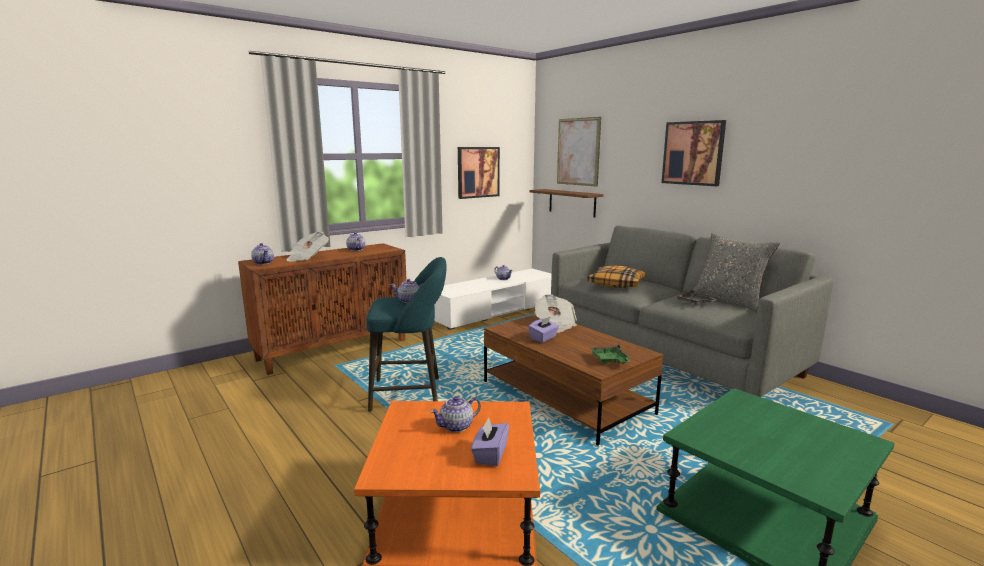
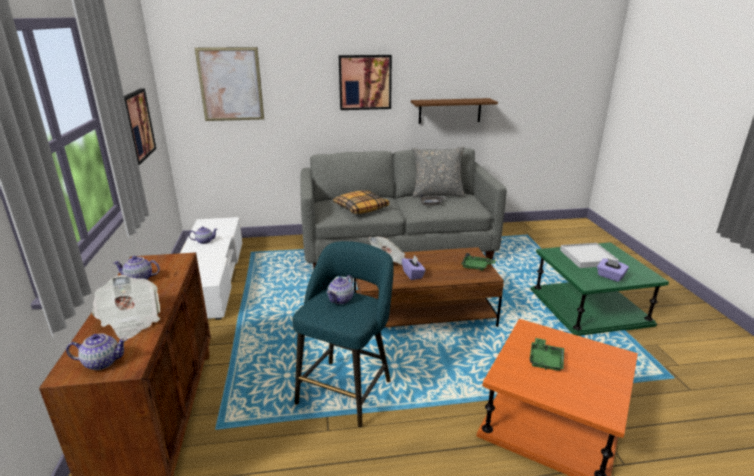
camera: 60 degrees left, 10 degrees up
(457, 426) = (545, 360): teapot -> green tray
(490, 455) = (591, 358): purple tissue box -> purple tissue box (610, 276)
(572, 202) = (231, 139): brown shelf -> brown shelf (450, 111)
(783, 427) = (588, 257): none -> white tray

